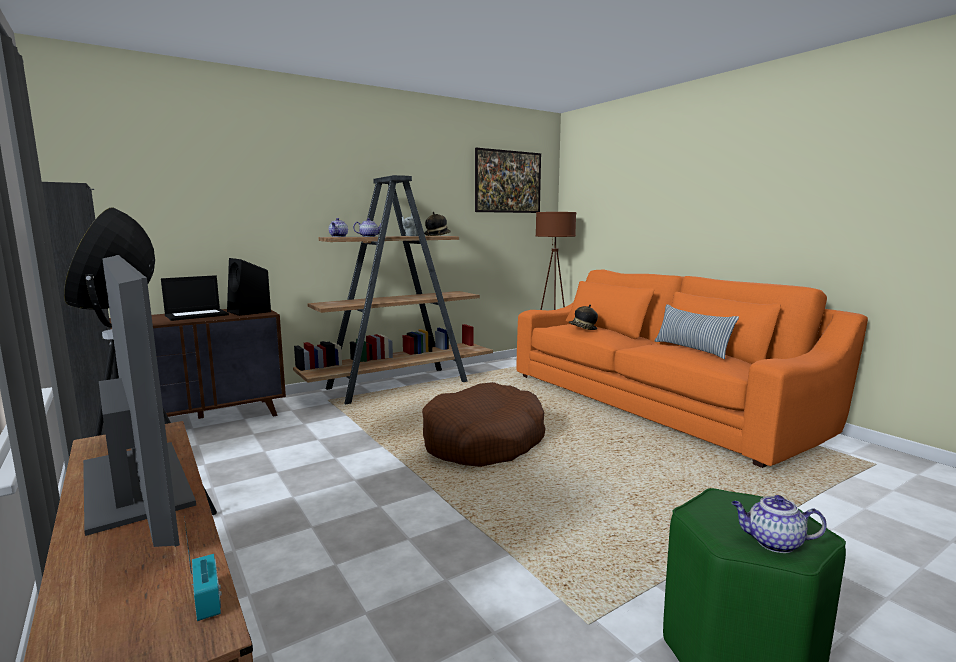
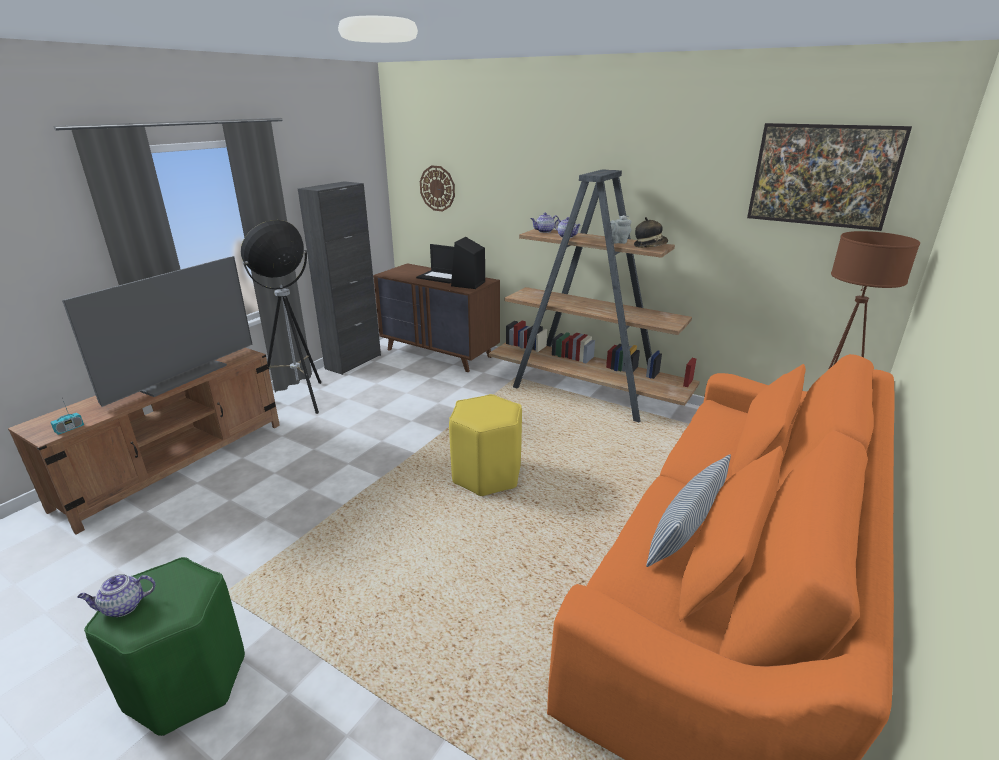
camera: 65 degrees right, 15 degrees up
(153, 208) = (437, 188): none -> wall clock
(483, 441) = (487, 475): brown dog bed -> yellow stool
(582, 328) = (705, 429): hat -> none
(773, 543) = (122, 607): teapot -> teapot turned 105 degrees counterclockwise

